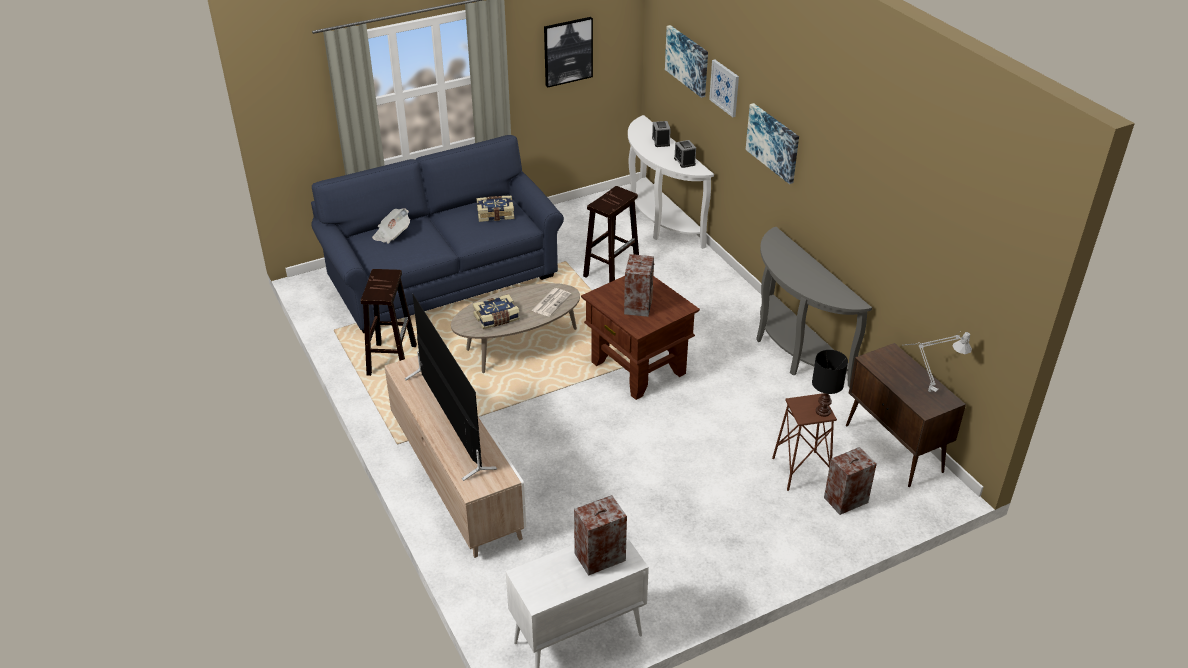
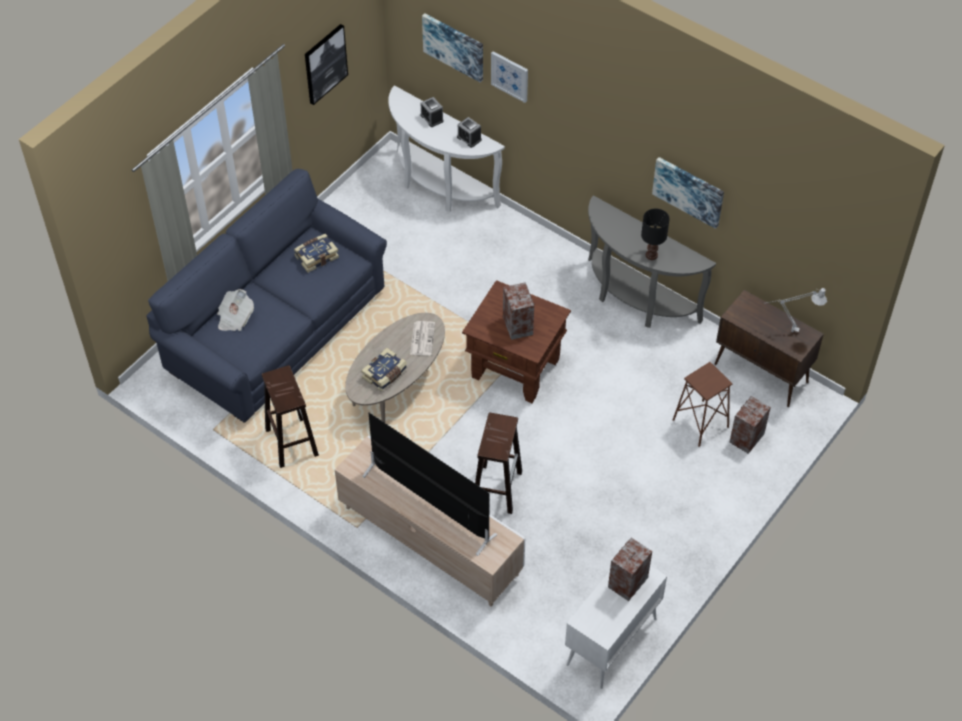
camera: 25 degrees left, 15 degrees up
(612, 271) = (430, 265): brown stool -> brown stool (497, 488)
(773, 142) = (580, 127): picture -> picture (689, 191)
(823, 412) = (719, 380): black table lamp -> black table lamp (651, 255)

